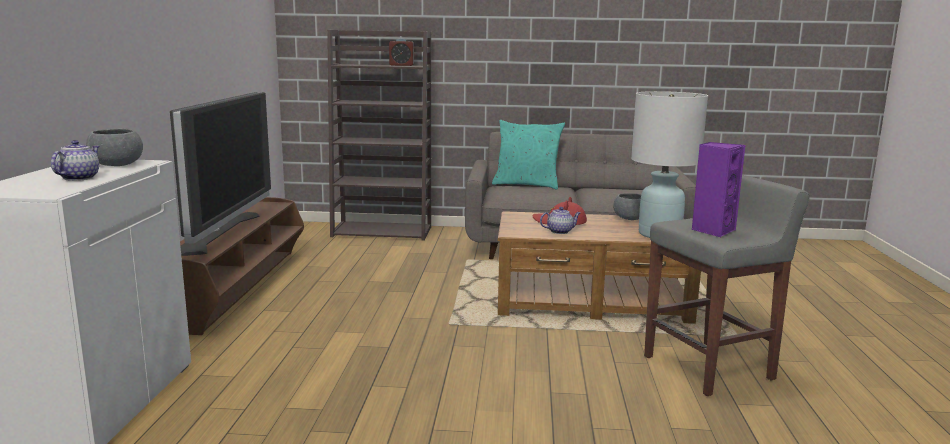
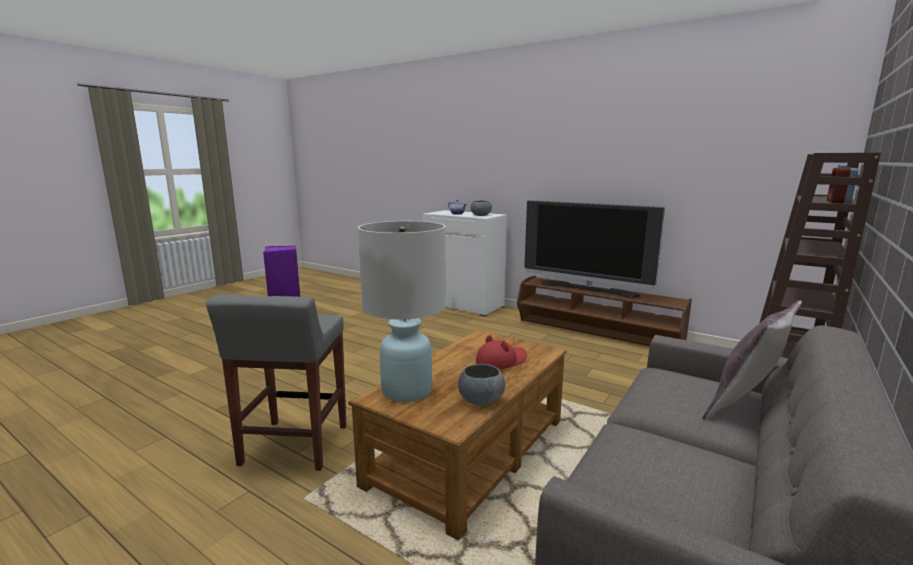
camera: 120 degrees right, 0 degrees up
(527, 185) = (744, 407): turquoise pillow -> grey pillow
(560, 231) = (468, 351): teapot -> none

